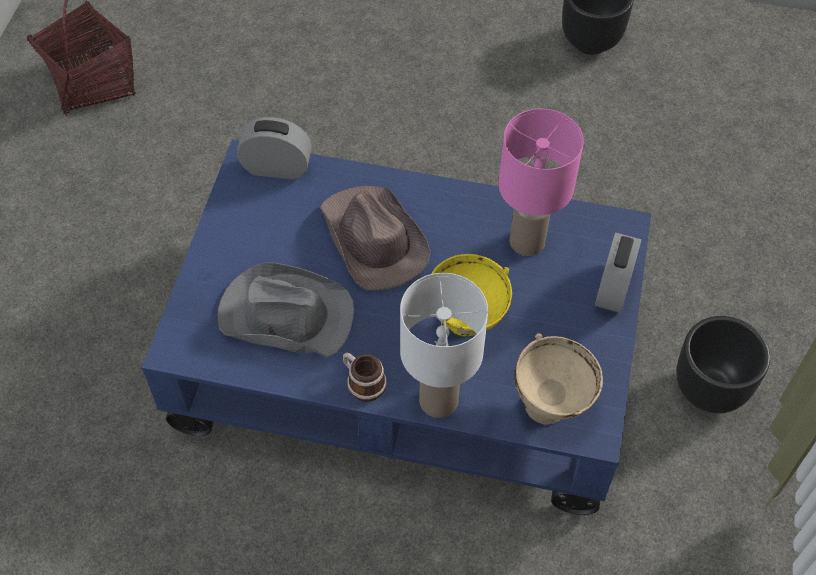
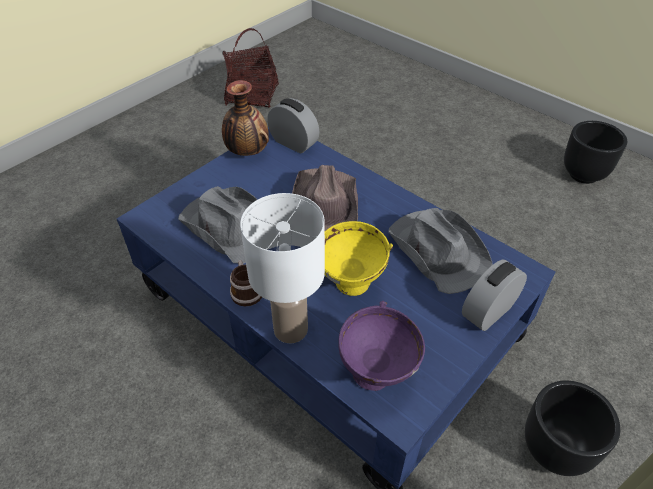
camera: 30 degrees right, 10 degrees down
(229, 205) = (247, 152): none -> vase
(527, 240) = (437, 250): pink table lamp -> grey hat
(550, 405) = (376, 375): beige bowl -> purple bowl

